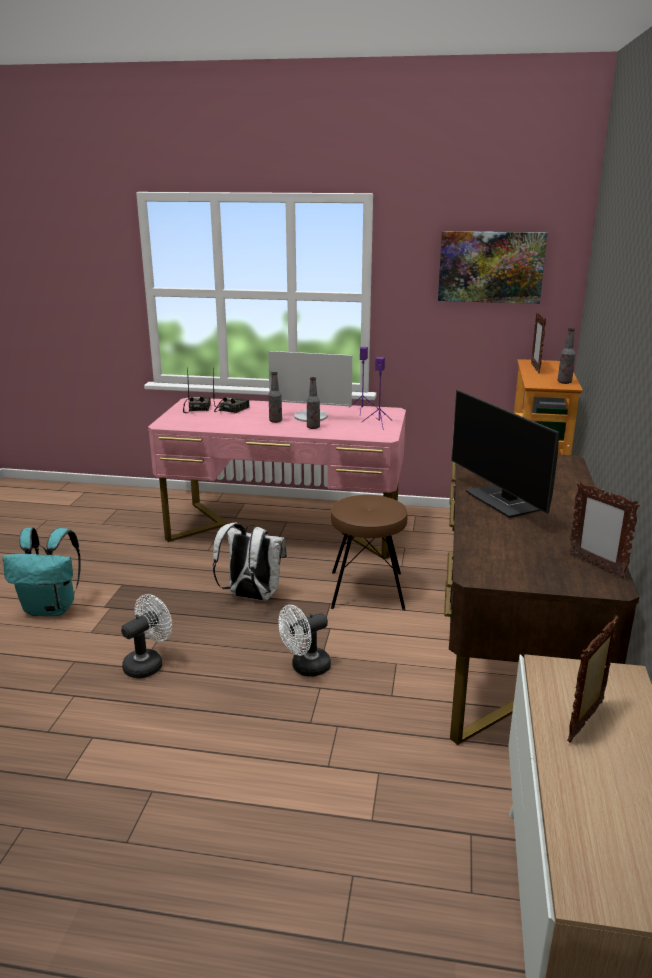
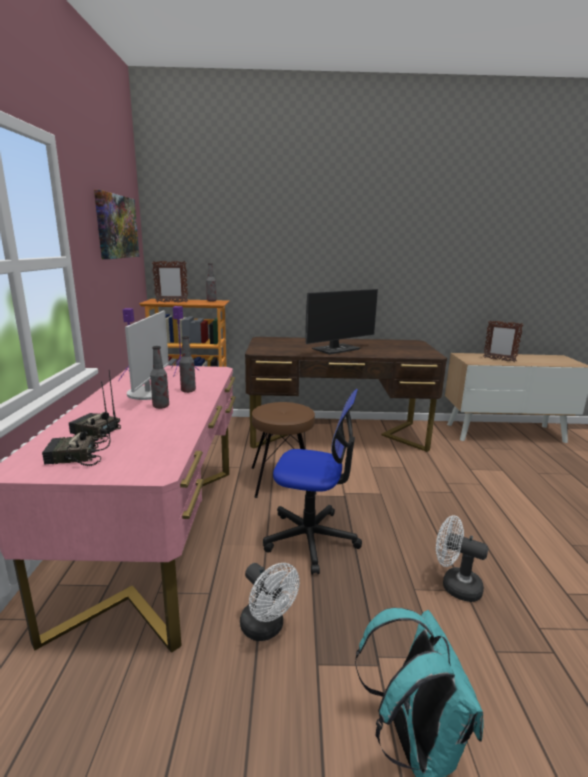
camera: 100 degrees left, 5 degrees down
(251, 596) = (311, 539): white backpack -> office chair
(305, 668) = (399, 499): white fan -> white fan (266, 628)
(596, 566) = (399, 342): picture frame -> none

